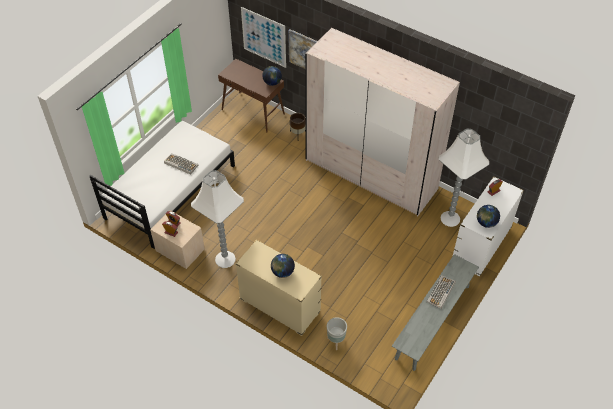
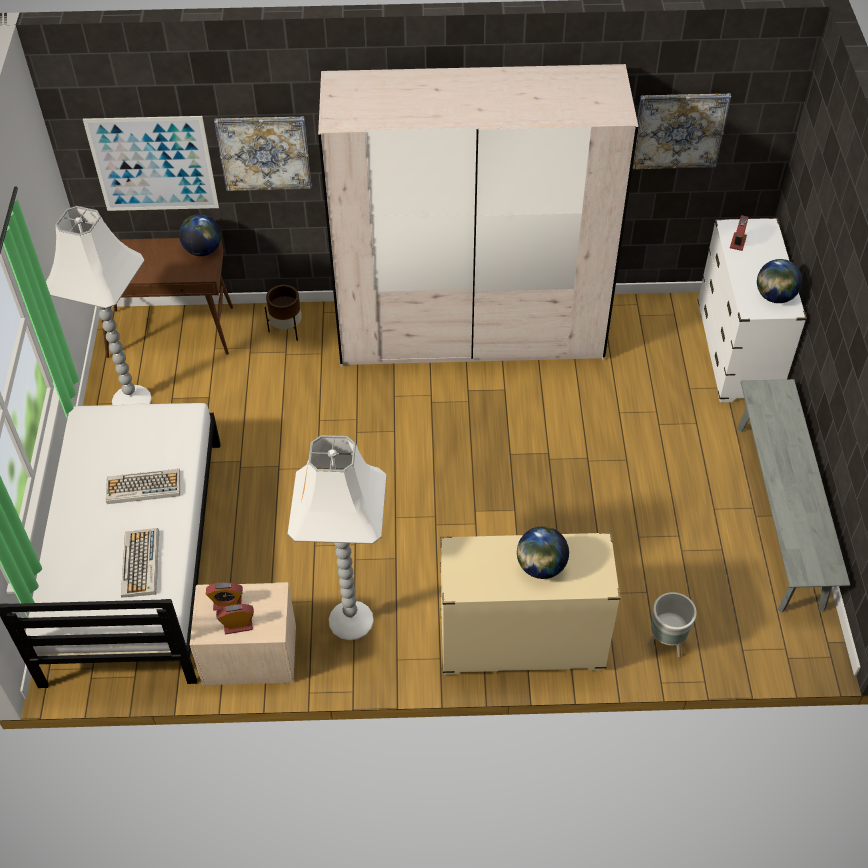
camera: 35 degrees left, 0 degrees up
(441, 292) = (780, 452): keyboard -> keyboard (141, 564)
(449, 218) = (654, 336): white floor lamp -> white floor lamp (130, 400)
(484, 125) = (679, 130): none -> picture

